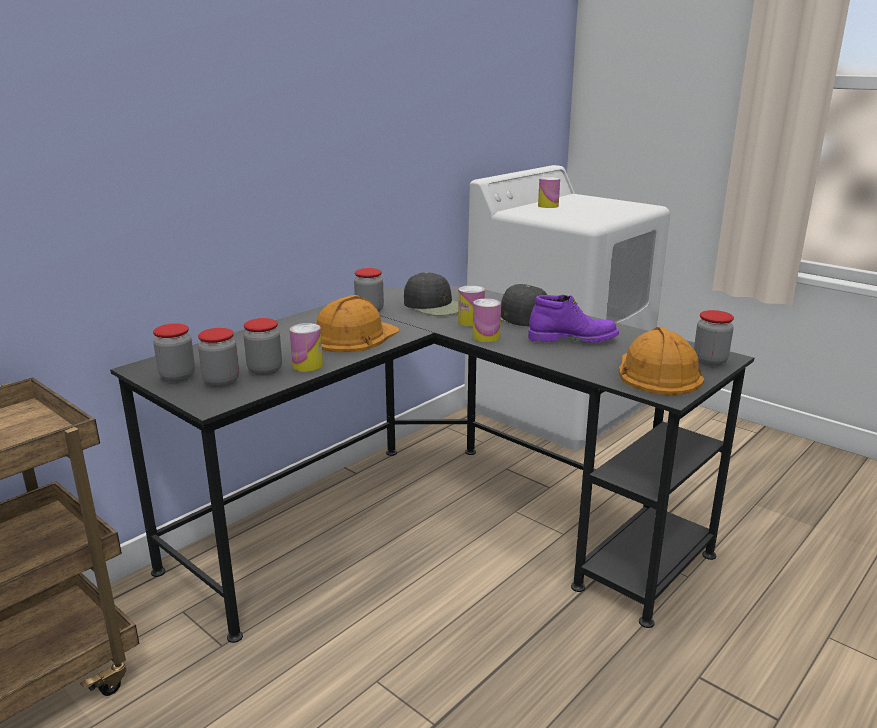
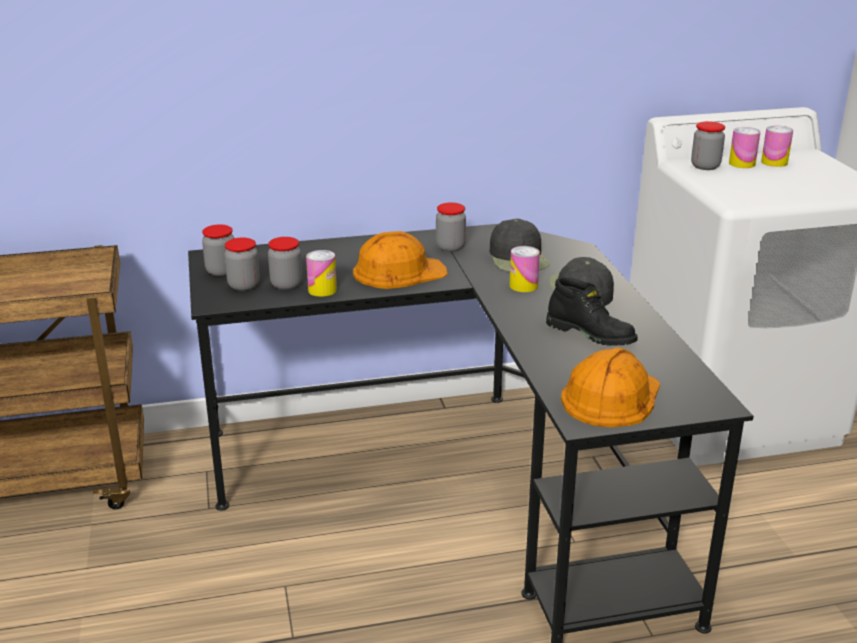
camera: 35 degrees right, 5 degrees up
(486, 337) = (511, 307): can -> can (774, 162)
(572, 339) = (591, 334): purple boot -> black boot
(710, 361) = (692, 403): jar -> jar (705, 166)

